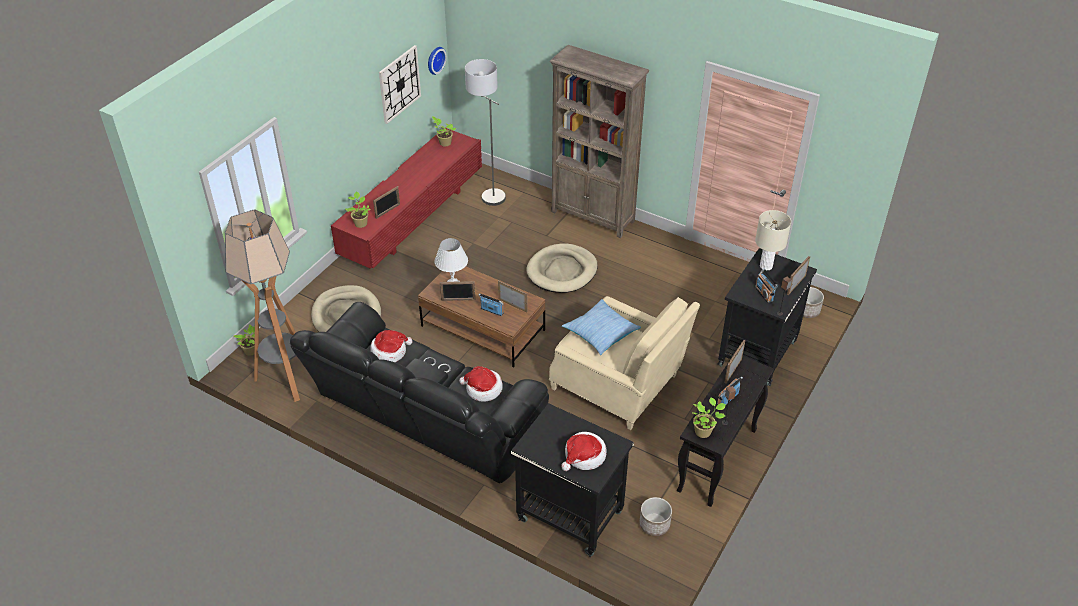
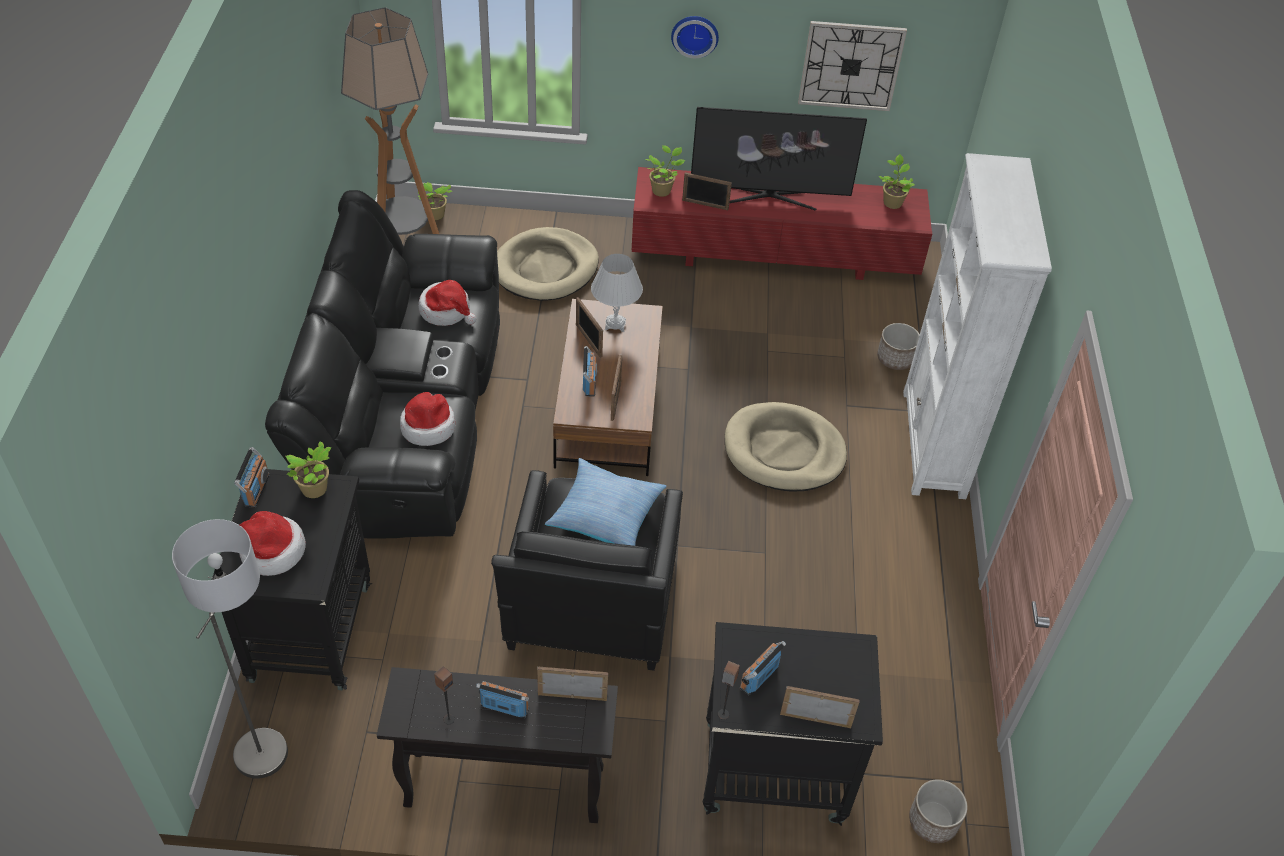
camera: 60 degrees right, 5 degrees up
(402, 185) = (769, 197): none -> television
(434, 60) = (946, 78): wall clock -> wall clock (695, 34)
(488, 195) = (881, 310): grey floor lamp -> grey floor lamp (268, 740)
(531, 451) = (256, 490): none -> radio
(593, 216) = (933, 444): brown bookcase -> white bookcase
(618, 384) = (591, 602): beige armchair -> black armchair
(654, 524) = (339, 741): planter -> planter (895, 358)
(704, 431) = (415, 696): potted plant -> potted plant (315, 490)
(765, 266) = (834, 659): beige table lamp -> none

